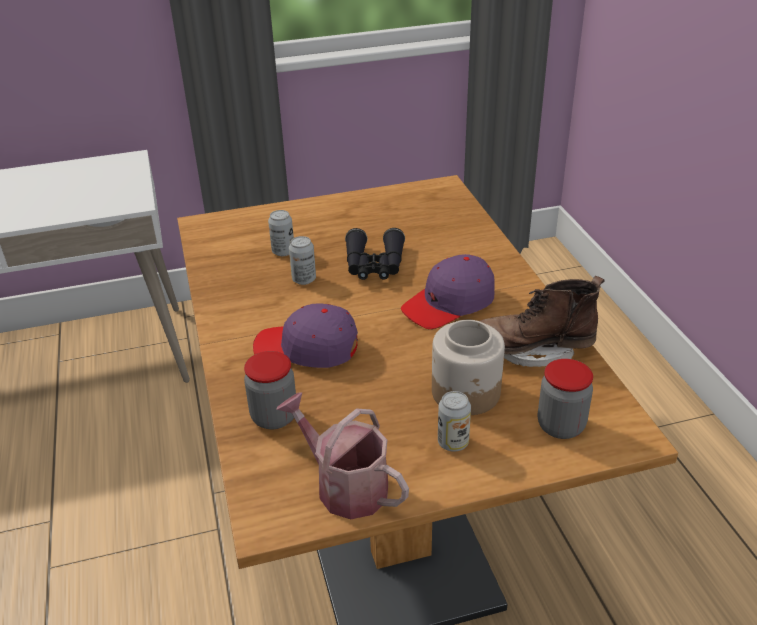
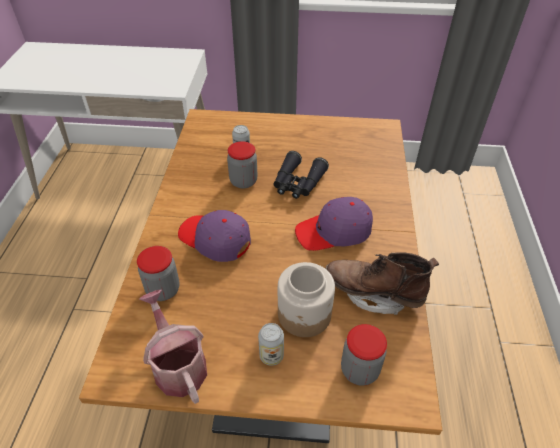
camera: 20 degrees right, 10 degrees up
(304, 279) = (243, 181): can -> jar

